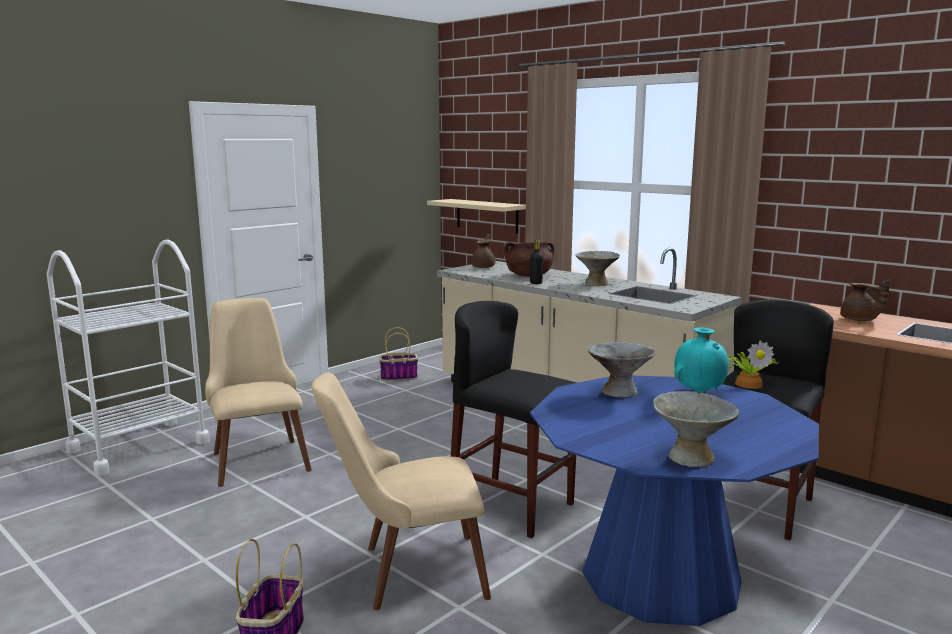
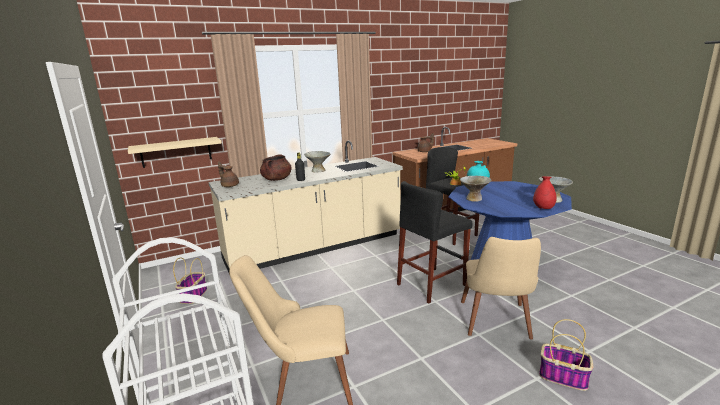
camera: 70 degrees left, 5 degrees up
(610, 446) = (543, 208): none -> red vase

